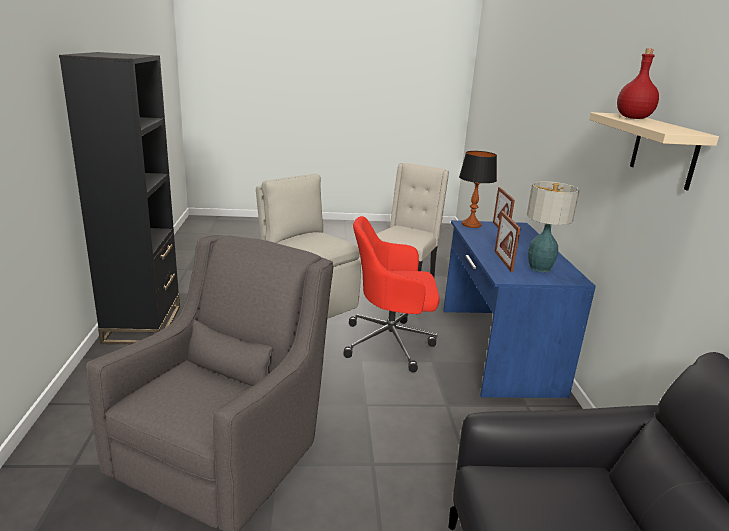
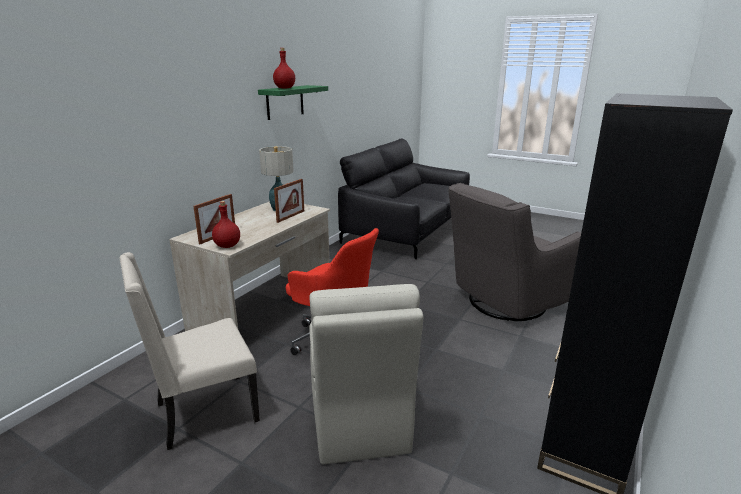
camera: 145 degrees left, 0 degrees up
(471, 225) = (228, 246): table lamp -> red bottle
(496, 348) = (265, 308): blue desk -> beige desk
(664, 151) = (285, 102): beige shelf -> green shelf

